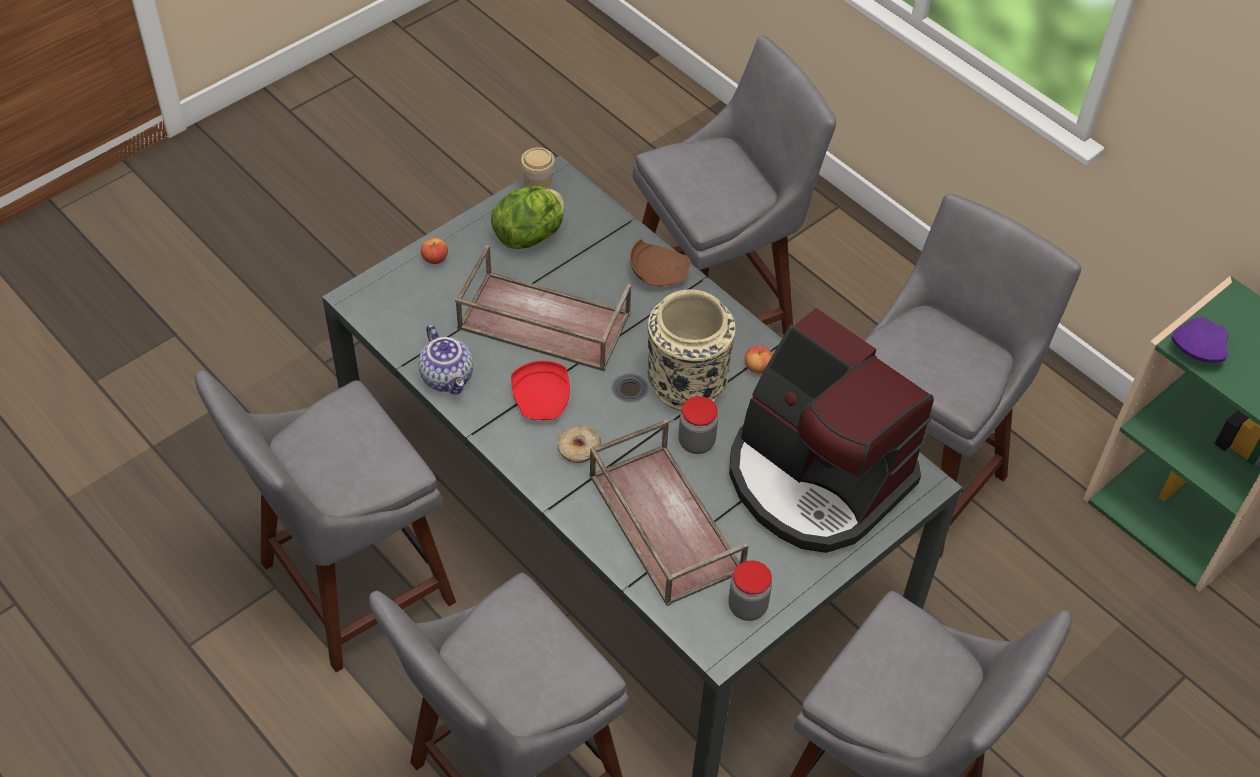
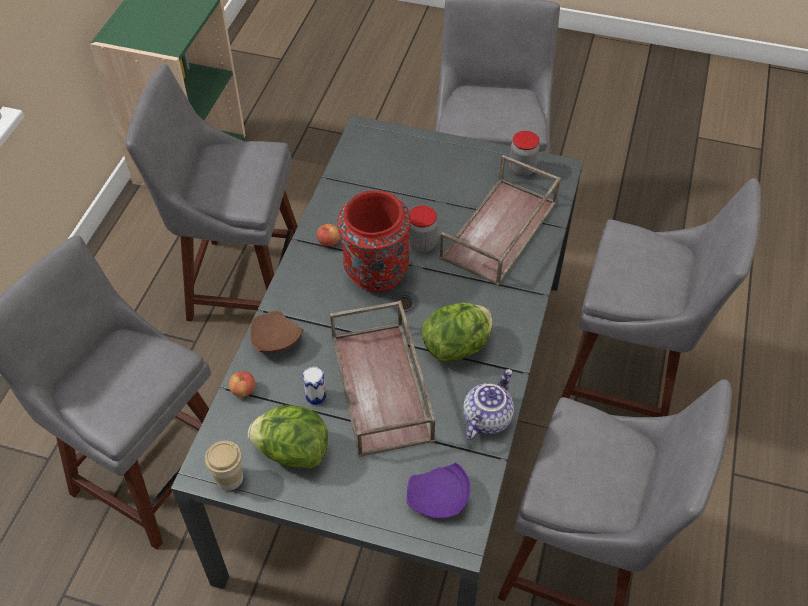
camera: 120 degrees left, 0 degrees up
(435, 259) = (370, 508): apple -> apple (243, 390)
(542, 400) = (457, 346): red plate -> lettuce
(572, 274) = (316, 396): none -> can
(579, 449) = (482, 302): donut -> none
(686, 384) = (376, 272): beige vase -> red vase
(816, 478) = (401, 176): coffee machine -> none
(1196, 349) = (171, 41): purple plate -> purple plate (438, 499)

